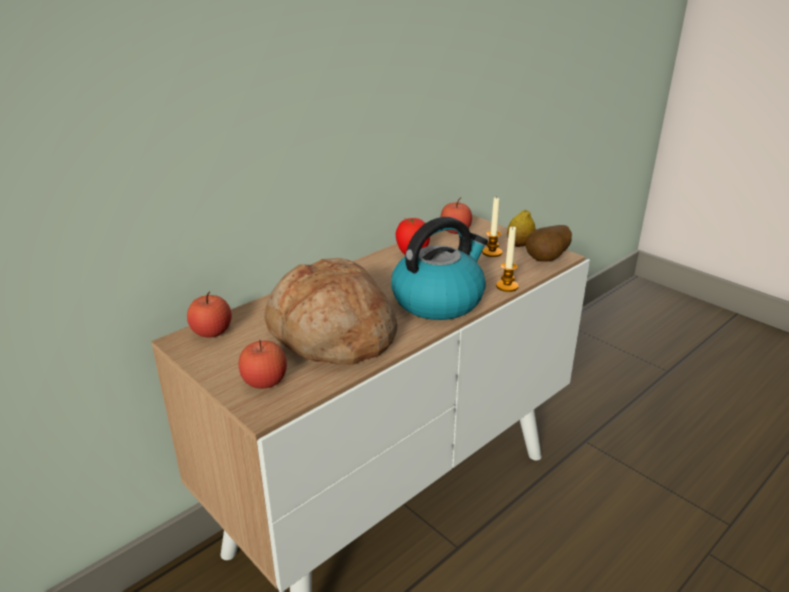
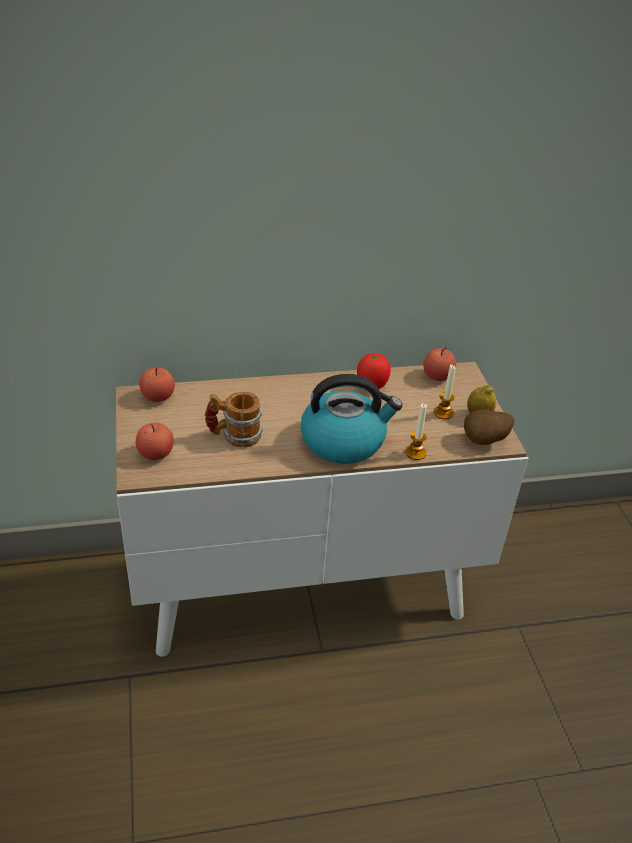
camera: 30 degrees right, 10 degrees up
(331, 334) = (234, 435): bread -> mug

